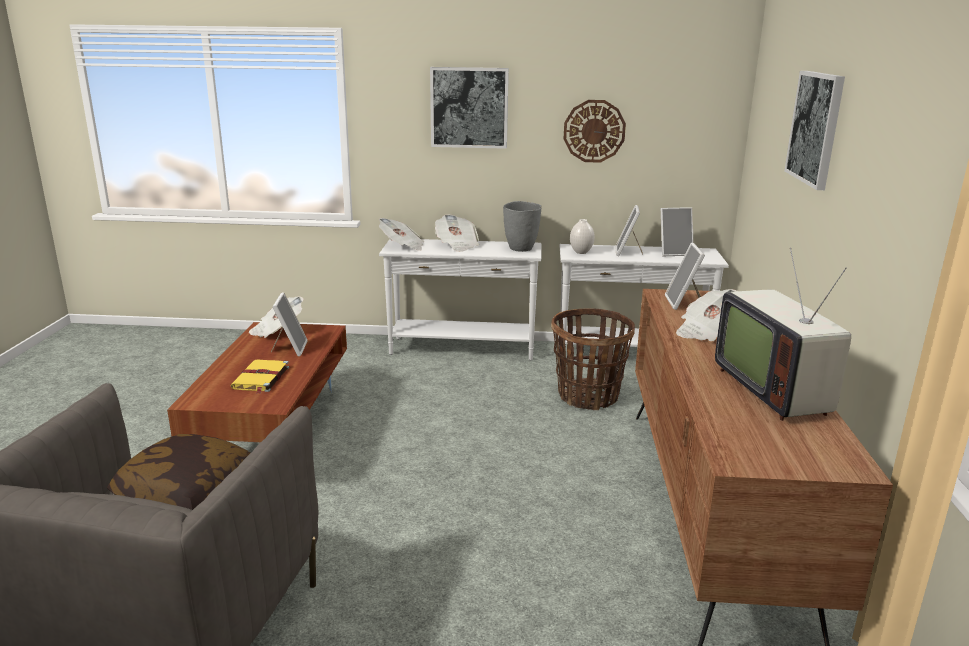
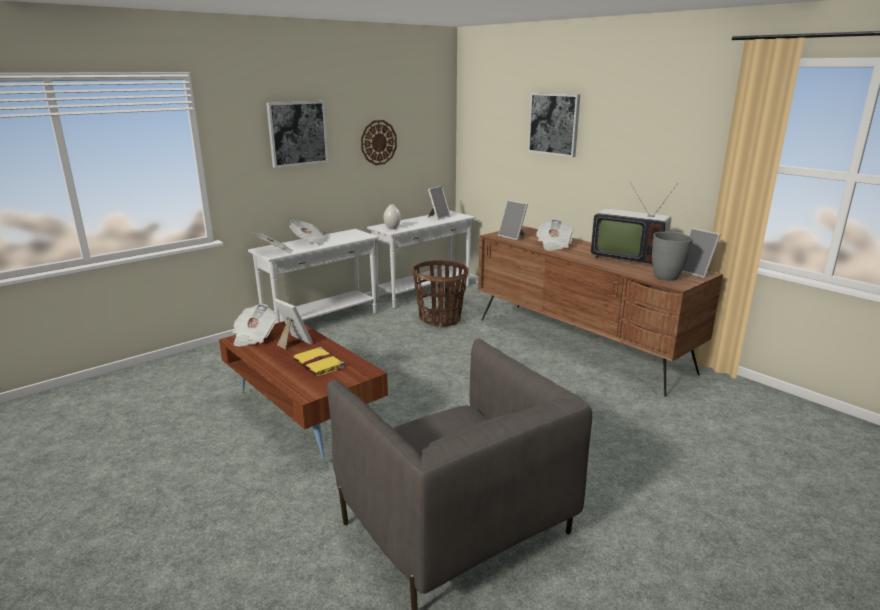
camera: 45 degrees left, 0 degrees up
(188, 495) = (438, 429): pillow -> none
(521, 248) = (354, 234): grey vase -> grey vase (667, 277)
(627, 252) = (415, 222): picture frame -> picture frame (696, 272)

